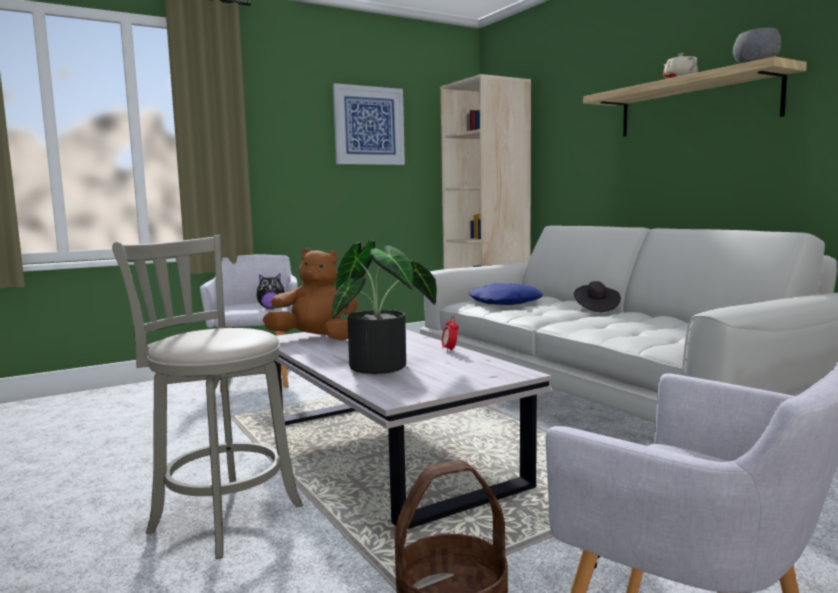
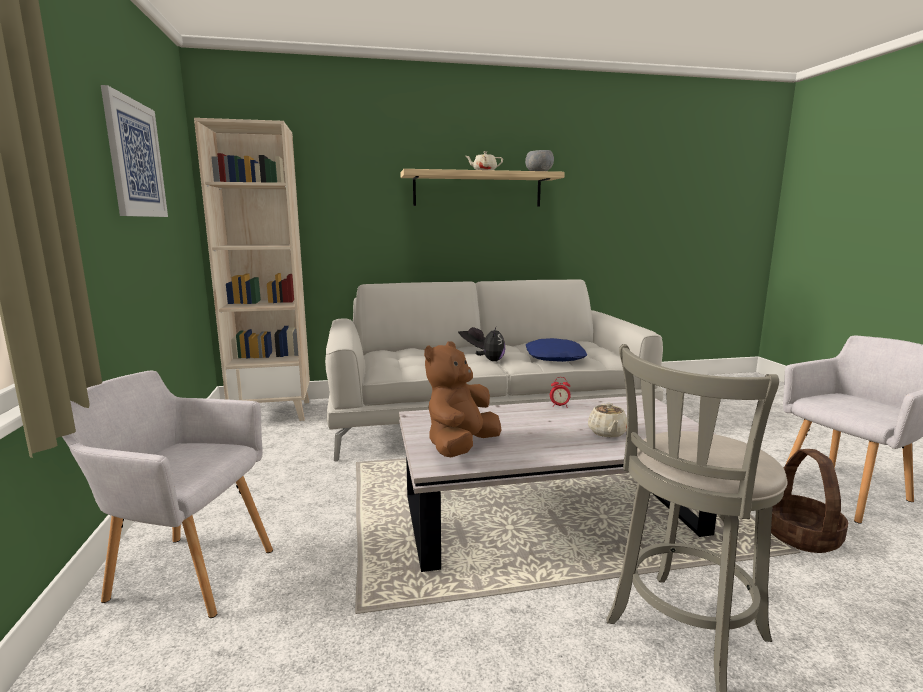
camera: 70 degrees left, 5 degrees up
(271, 308) = (222, 453): plush toy -> plush toy (492, 360)
(385, 367) = (607, 433): potted plant -> beige teapot
(505, 303) = (409, 361): blue pillow -> blue pillow (555, 357)

